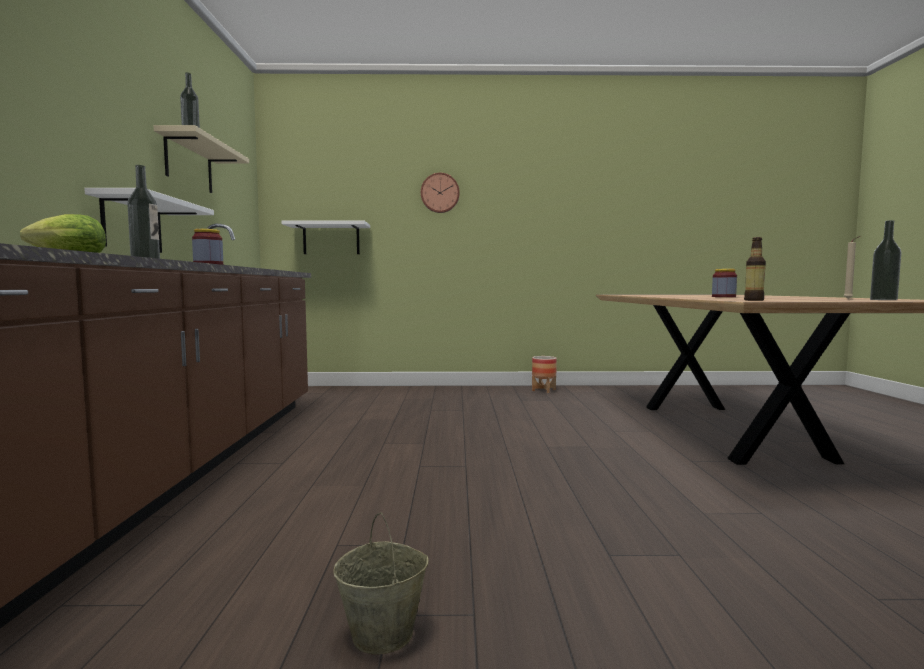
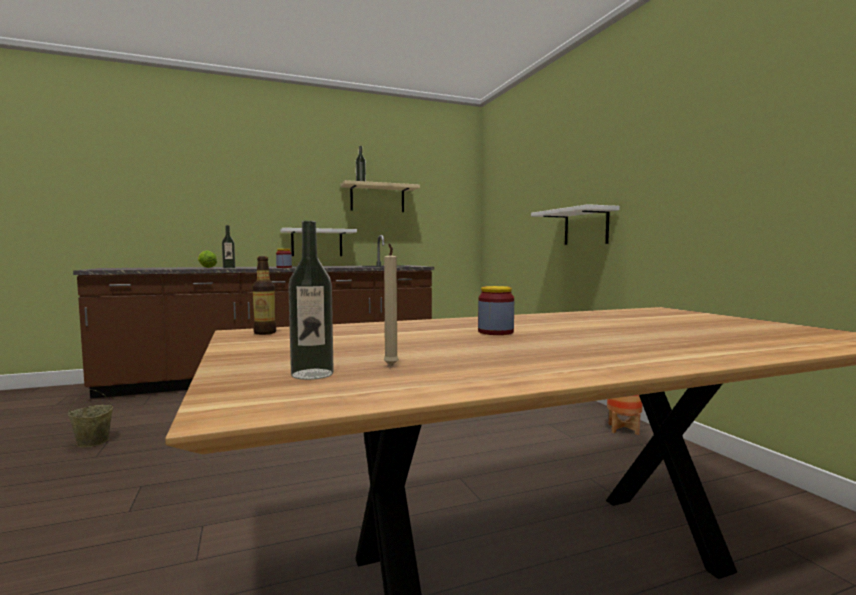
camera: 70 degrees right, 0 degrees up
(331, 239) = (508, 234): white shelf -> white shelf (586, 227)
(440, 193) = (570, 178): wall clock -> none

